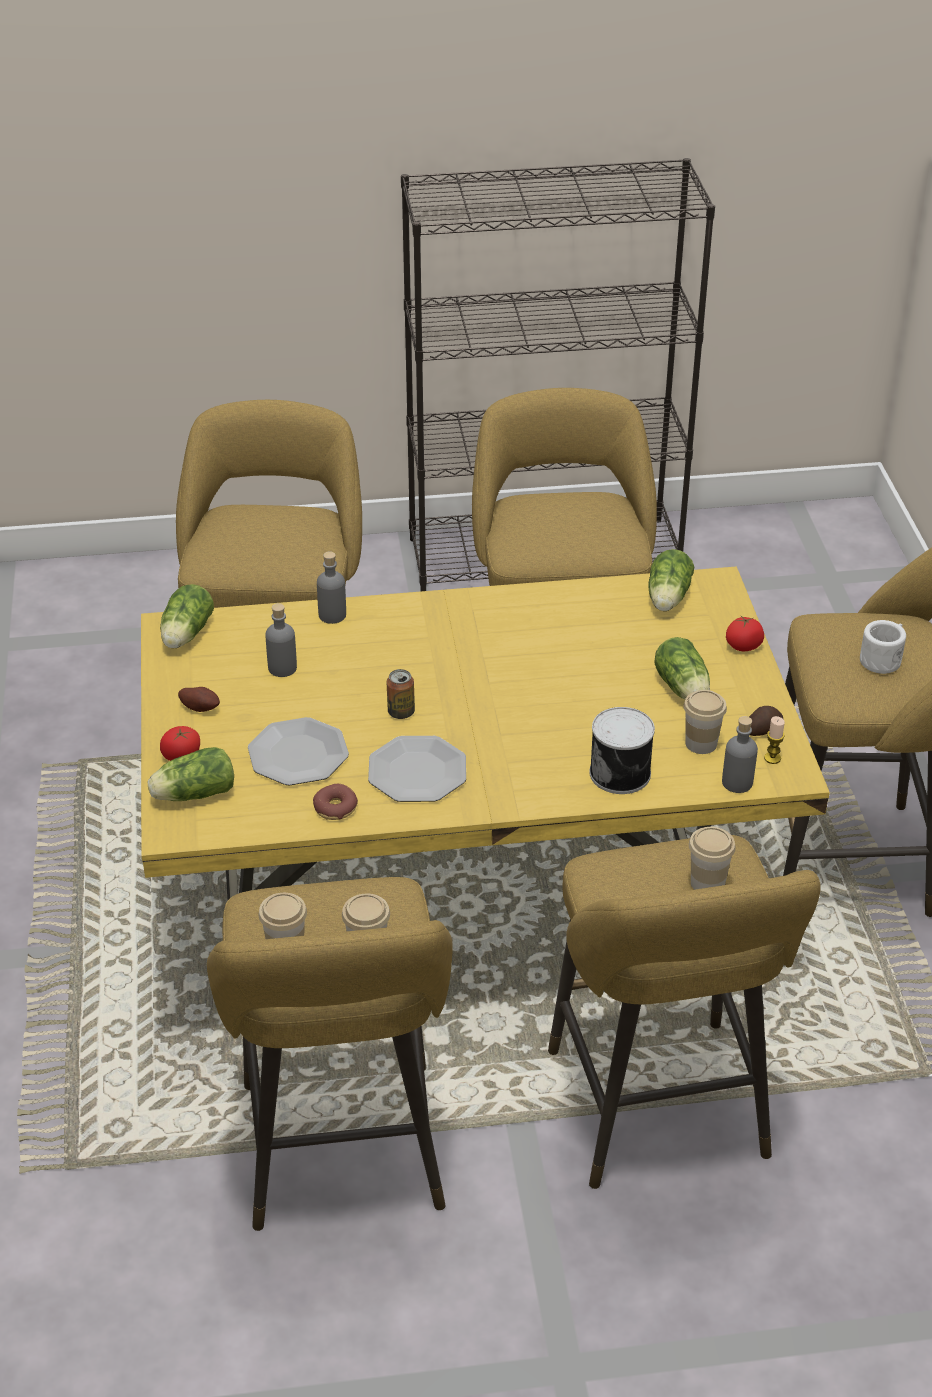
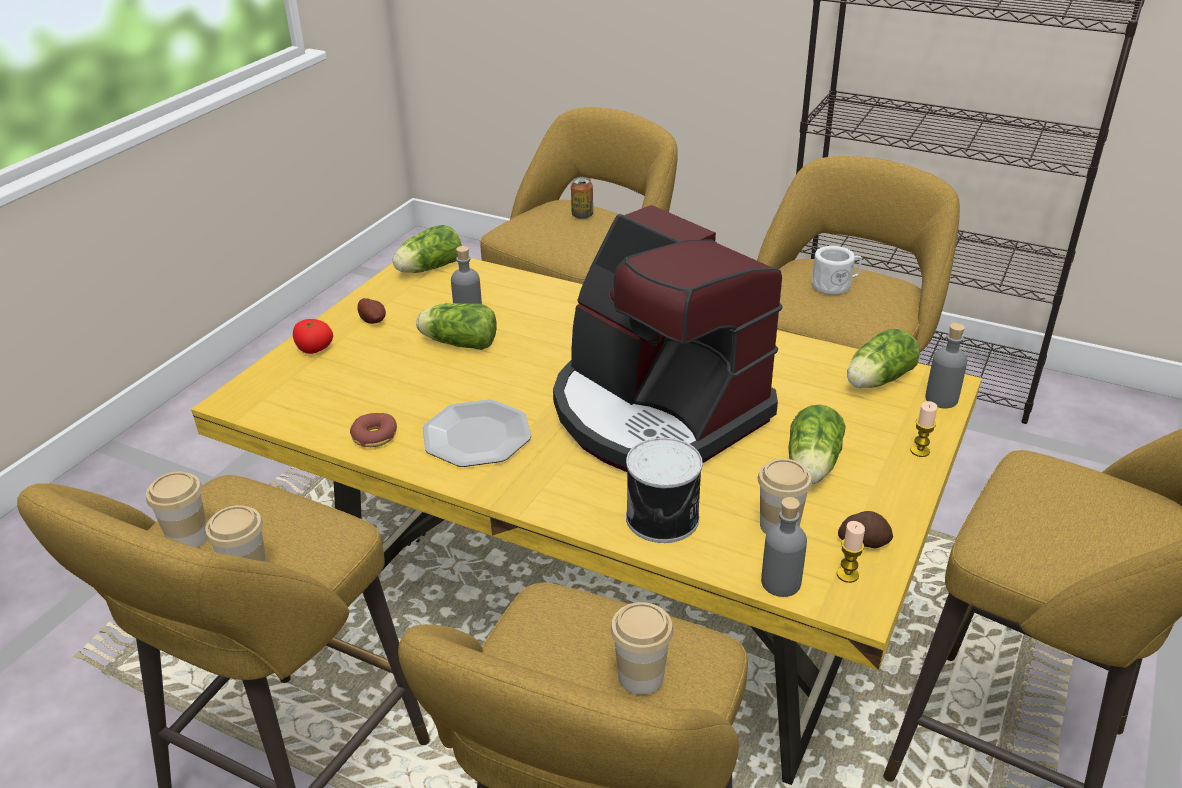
camera: 35 degrees right, 5 degrees down
(192, 794) = (285, 379): lettuce -> lettuce (457, 343)
(298, 754) = (399, 382): plate -> none
(332, 615) = (554, 292): grey bottle -> grey bottle (941, 399)
(401, 712) = (521, 383): can -> can (582, 215)
(533, 693) = (656, 412): none -> coffee machine
(743, 646) = (920, 451): tomato -> candle
(883, 659) = (1085, 526): white mug -> white mug (835, 285)

